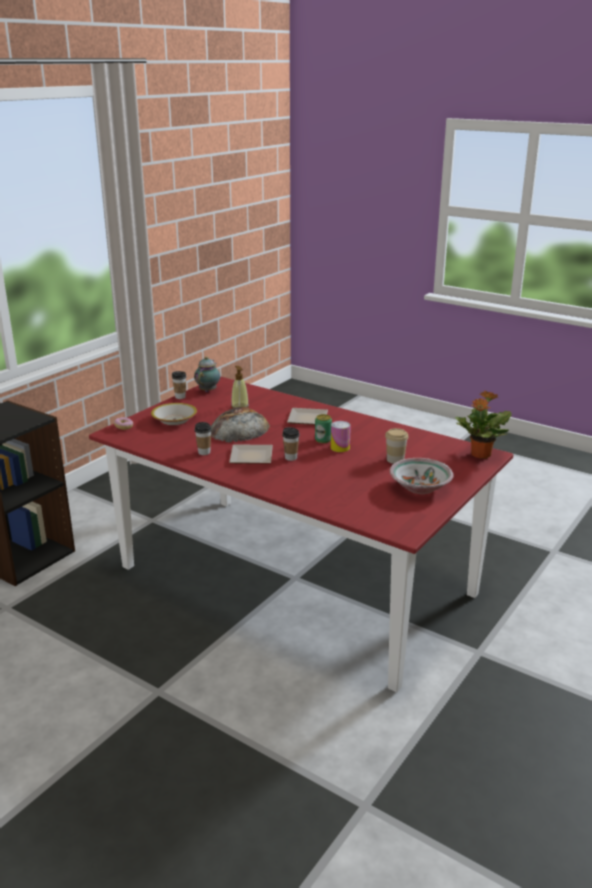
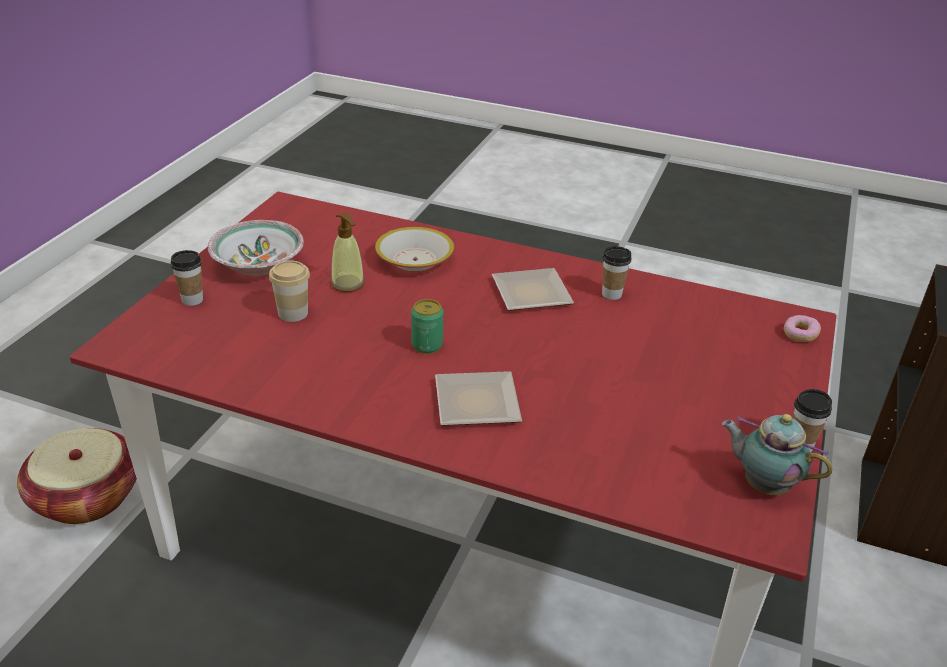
camera: 165 degrees right, 10 degrees up
(174, 420) = (733, 365): bowl -> bowl (415, 260)
(208, 390) = (763, 484): teapot -> teapot turned 120 degrees clockwise
(239, 429) = (595, 356): bread -> none
(240, 407) = (641, 426): soap dispenser -> soap dispenser (348, 284)
(291, 458) = (467, 298): cup -> cup (192, 300)
(340, 448) = (391, 329): can -> none
(480, 455) = (136, 341): potted plant -> none
(540, 632) = (87, 497): none -> basket

